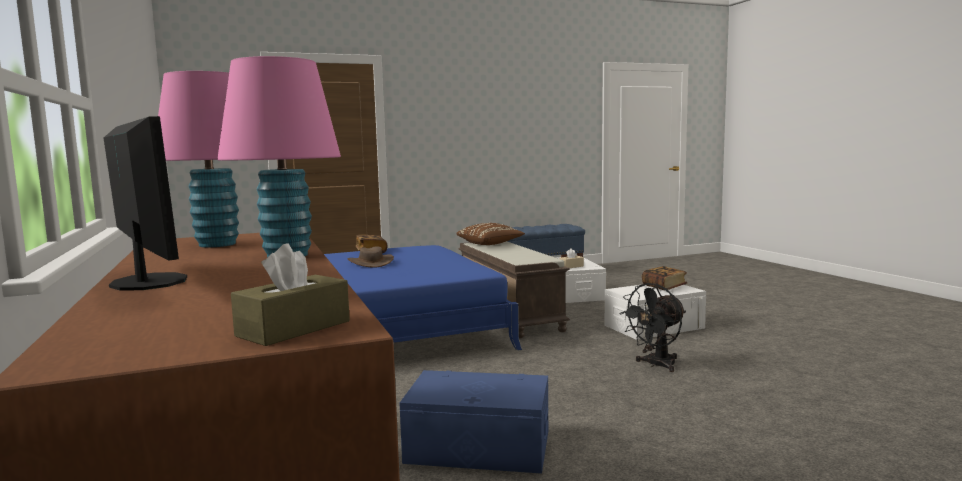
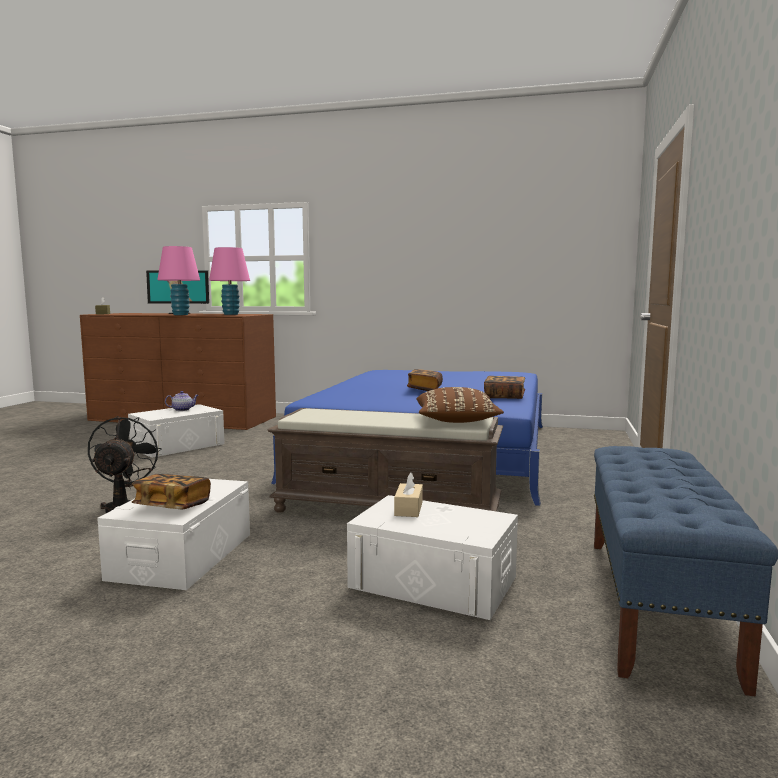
camera: 125 degrees right, 0 degrees up
(371, 263) = (425, 389): brown hat -> book
(459, 390) = (183, 410): none -> teapot
(478, 446) = (178, 446): blue storage box -> white storage box

